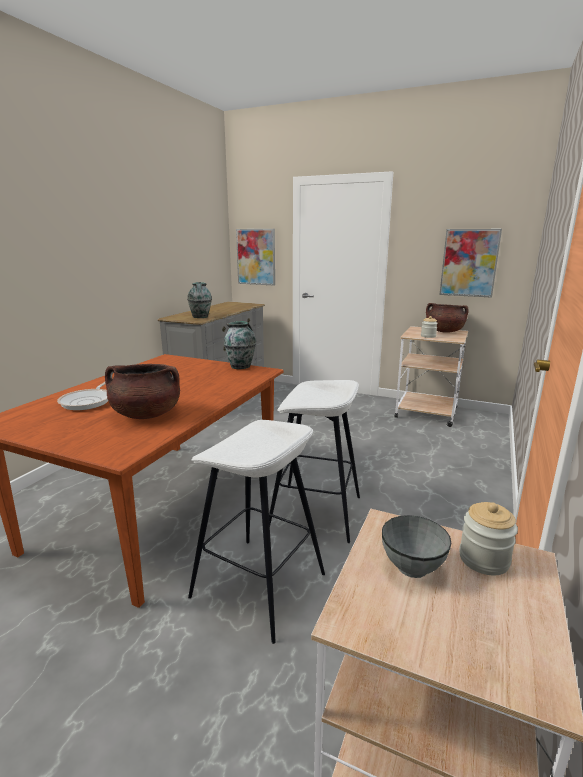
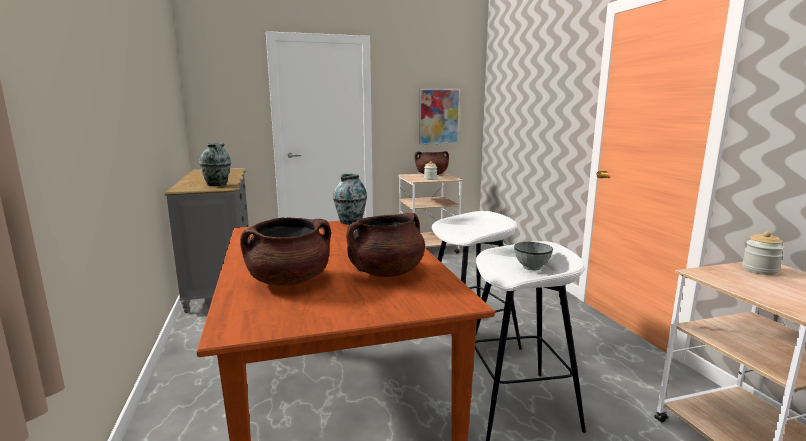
camera: 40 degrees left, 5 degrees down
(88, 401) = (289, 280): frying pan -> brown cooking pot
(256, 257) = (223, 116): picture -> none
(413, 567) = (755, 283): grey bowl -> grey bowl (532, 267)

